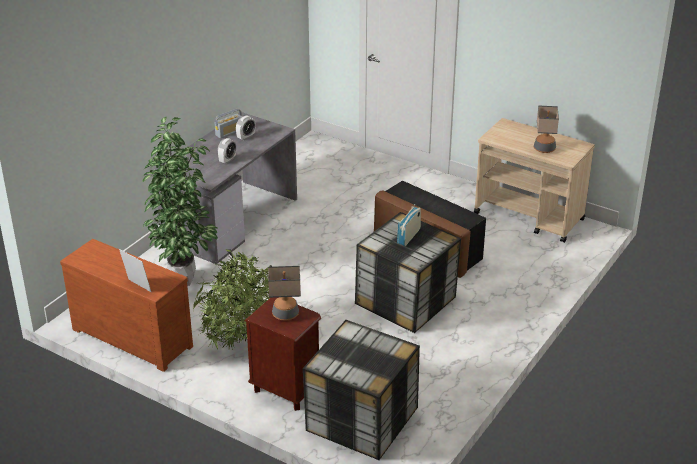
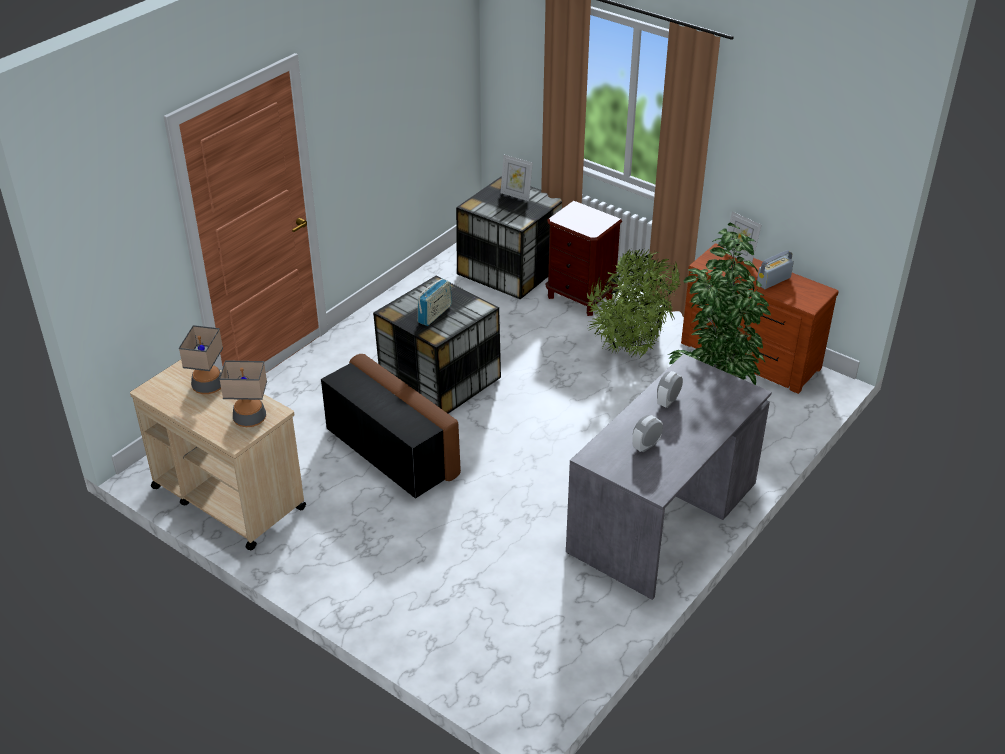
camera: 175 degrees left, 5 degrees up
(229, 132) = (674, 457): radio -> radio (773, 281)
(285, 314) = (581, 220): table lamp -> table lamp (249, 419)
(358, 366) = (516, 195): none -> picture frame

